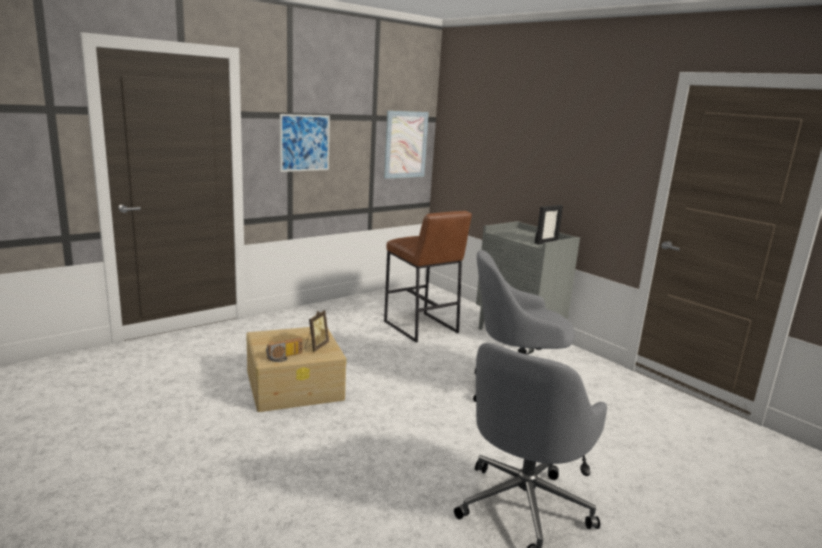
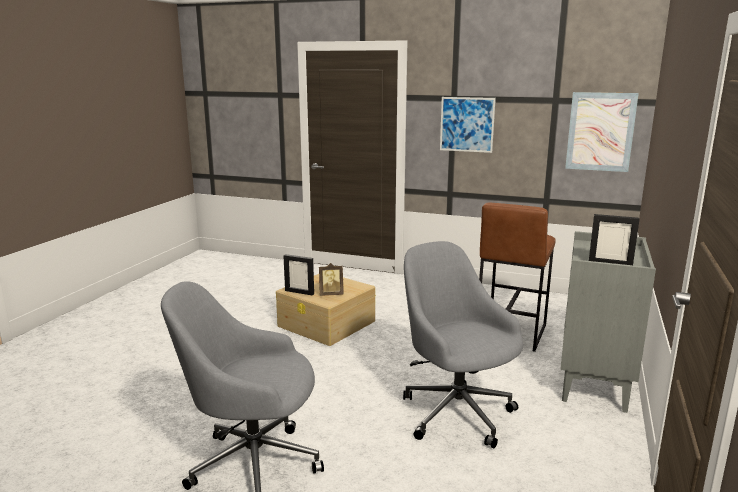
camera: 60 degrees right, 0 degrees up
(285, 357) = (299, 292): radio -> picture frame

